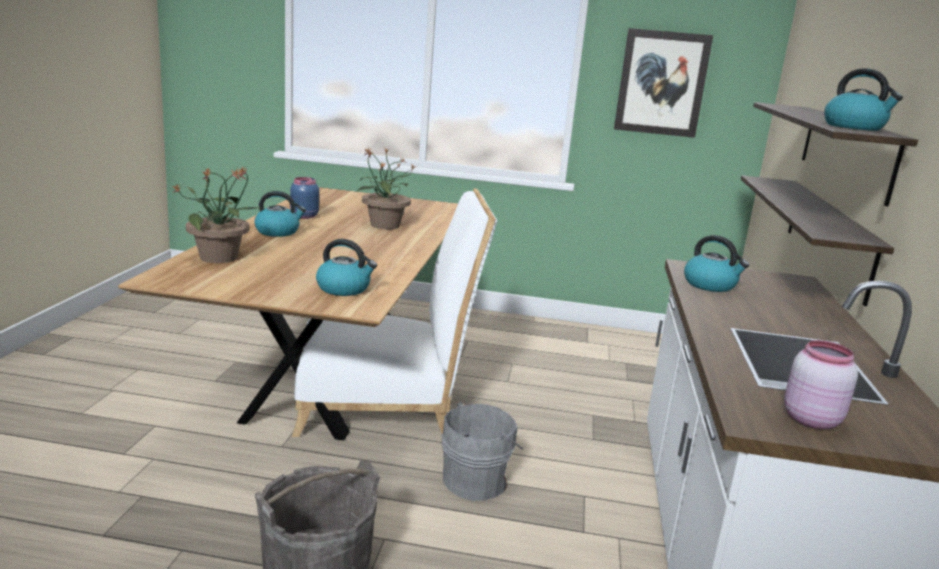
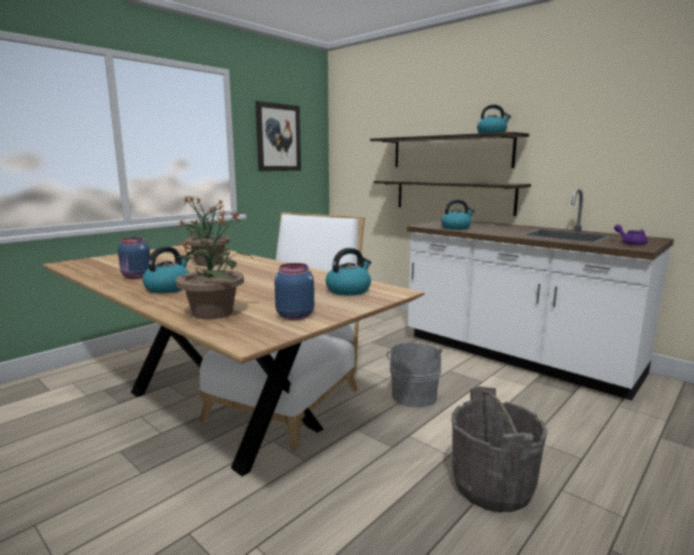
camera: 55 degrees left, 5 degrees down
(233, 282) = (294, 316): none -> blue jar
(809, 419) = (630, 243): pink jar -> purple teapot

